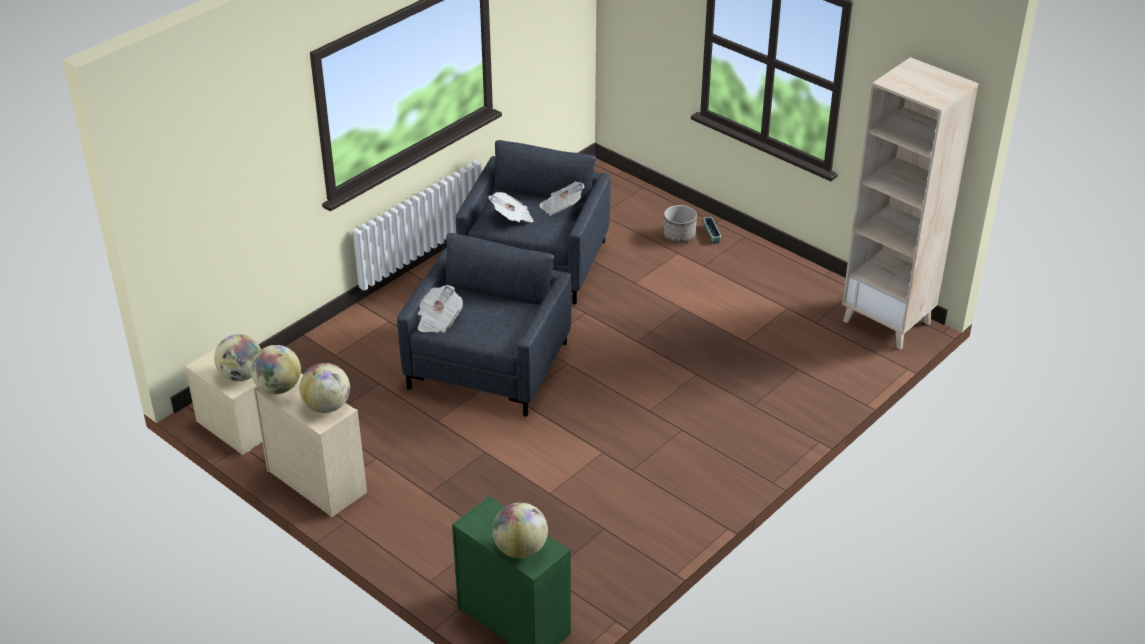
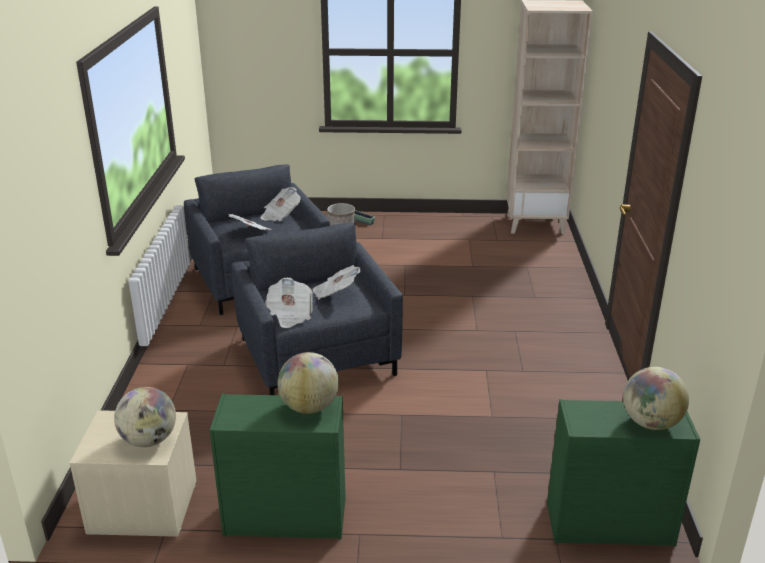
camera: 40 degrees left, 10 degrees down
(278, 388) = (236, 416): globe -> none
(315, 481) = (283, 517): beige dresser -> green dresser
(495, 317) = (335, 293): none -> newspaper

